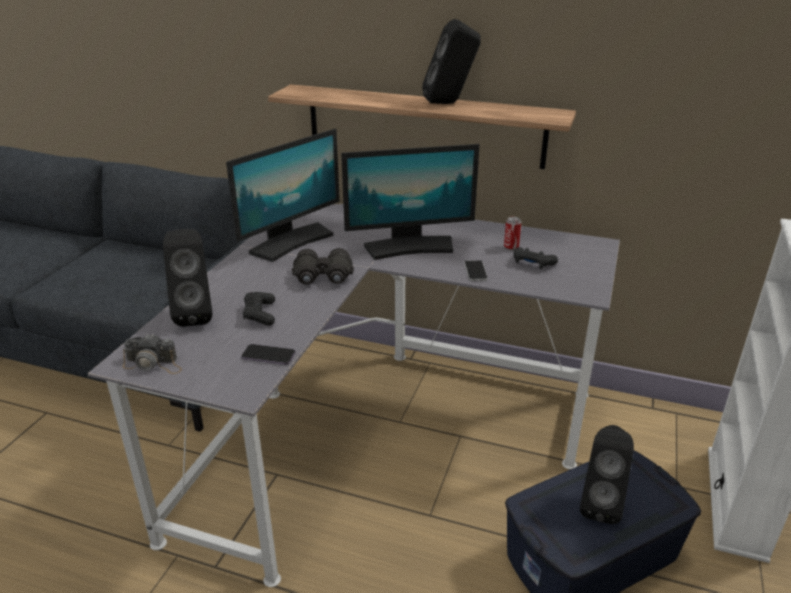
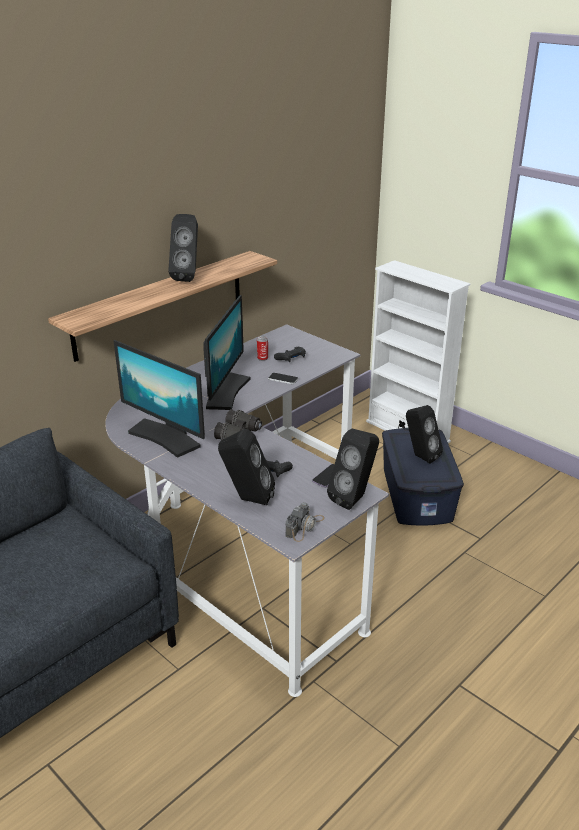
camera: 65 degrees left, 0 degrees up
(227, 387) = (354, 498): none -> black speaker
(291, 242) = (165, 437): monitor -> monitor turned 150 degrees clockwise

